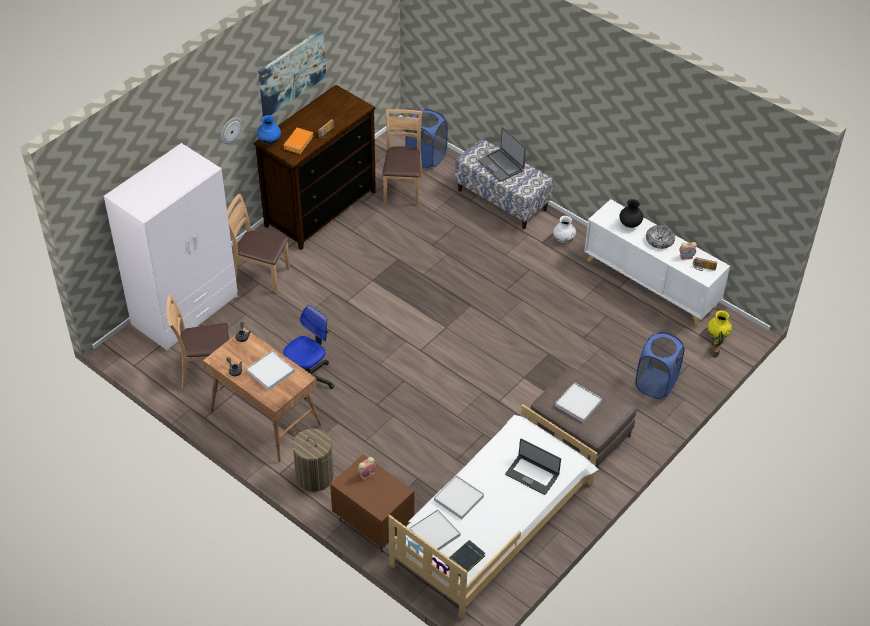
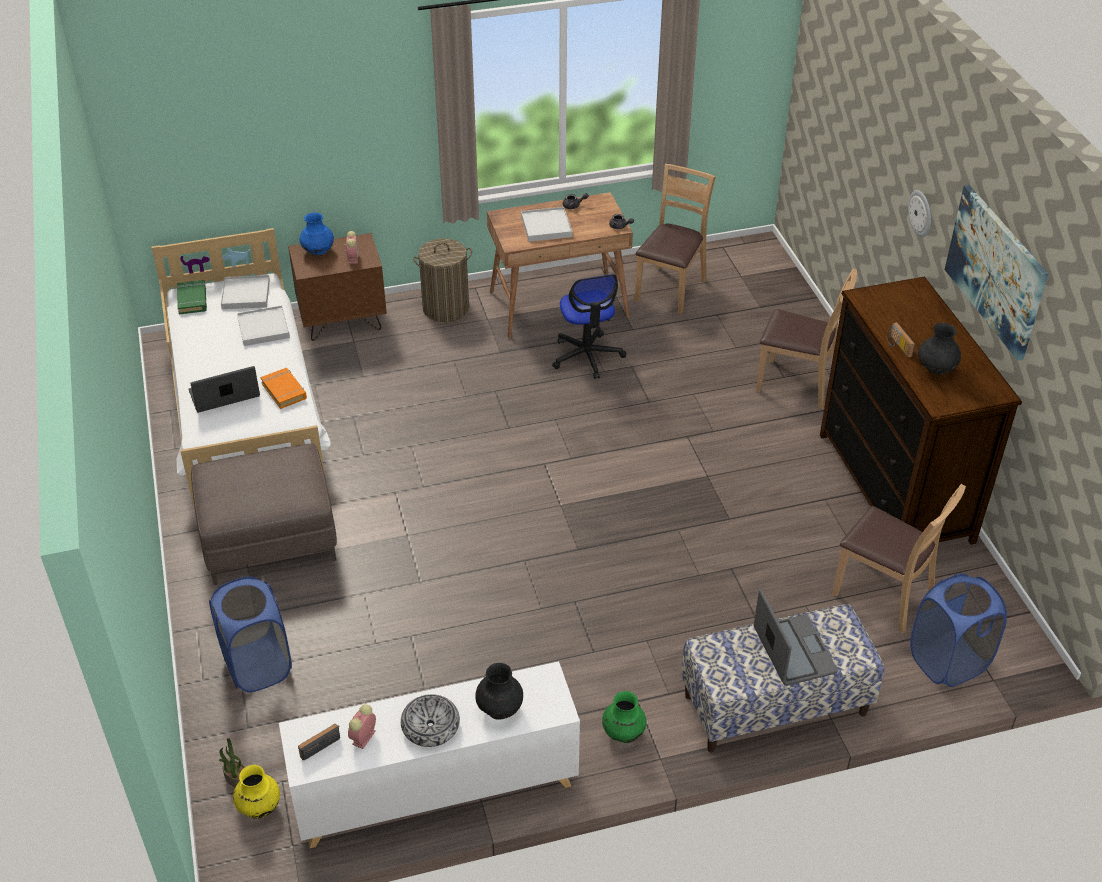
camera: 125 degrees right, 5 degrees down
(185, 310) = (781, 306): white wardrobe -> none
(260, 275) = (797, 383): brown chair -> brown chair turned 60 degrees clockwise
(269, 141) = (916, 289): blue vase -> blue vase (318, 252)
(298, 142) = (894, 312): orange book -> orange book (284, 391)
(335, 115) = (936, 369): none -> black vase
(464, 560) = (192, 300): black book -> green book
(501, 165) = (793, 651): laptop -> laptop turned 75 degrees clockwise
(563, 239) = (623, 733): white vase -> green vase
(578, 403) = (263, 477): white tray -> none

